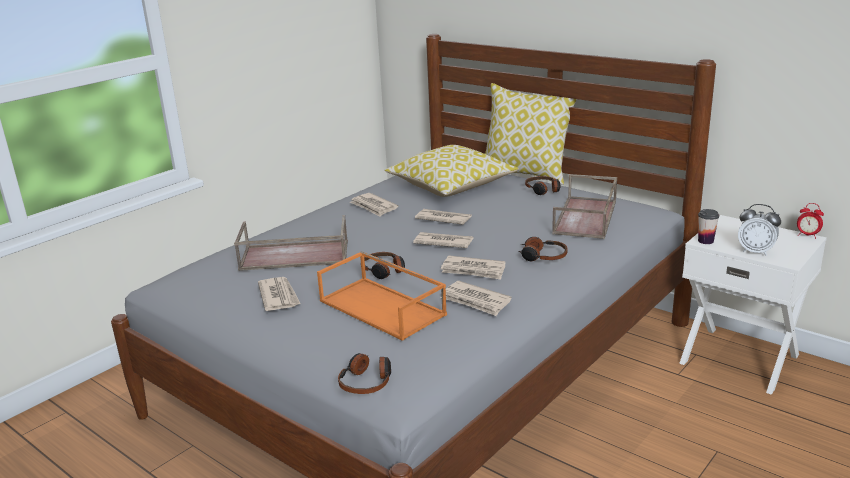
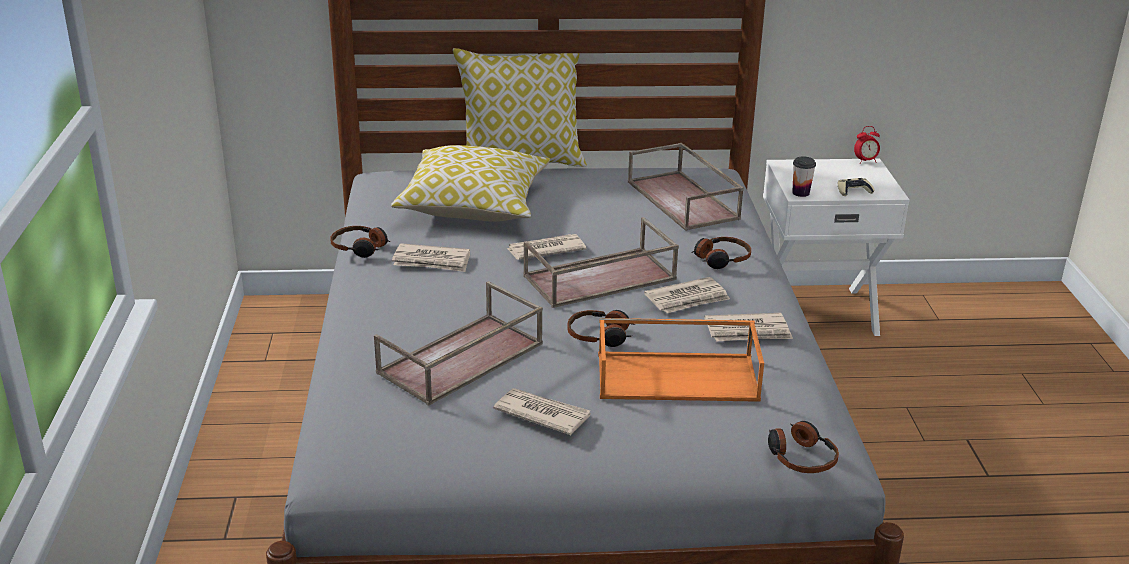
camera: 45 degrees left, 5 degrees up
(443, 242) = (599, 279): newspaper -> brown tray
(543, 190) = (583, 179): headphones -> headphones (360, 248)
(755, 251) = (853, 191): alarm clock -> beige game controller

